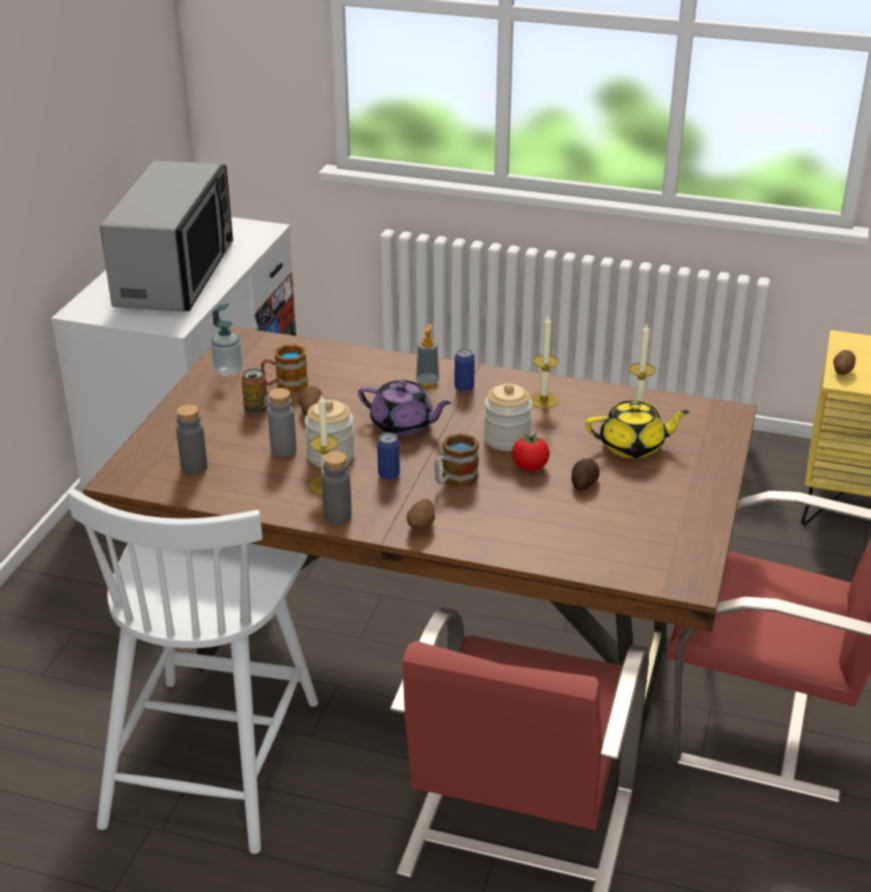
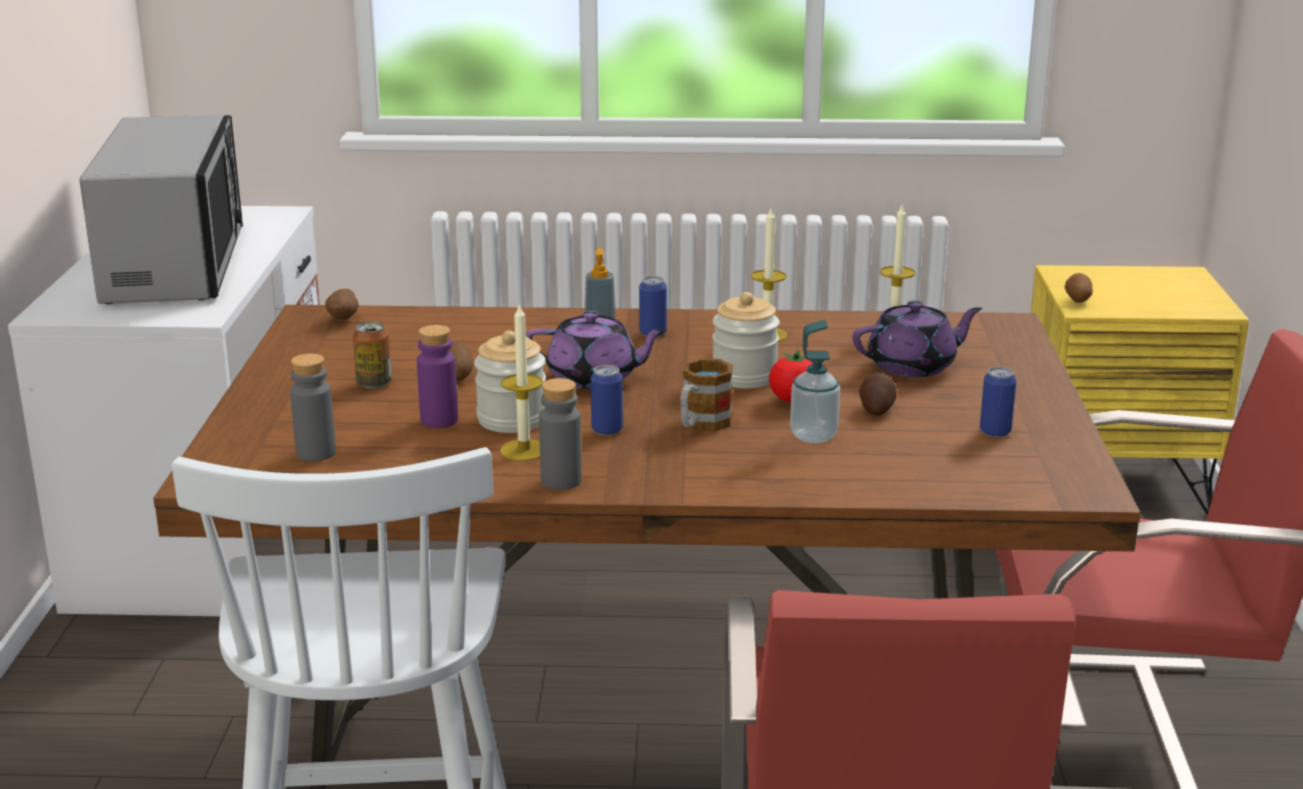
camera: 15 degrees left, 10 degrees down
(228, 371) = (311, 349): soap dispenser -> soap dispenser (813, 436)
(283, 449) = (439, 420): grey bottle -> purple bottle
(285, 385) = (402, 355): mug -> none
(421, 527) = (688, 478): potato -> potato (343, 319)
(633, 446) = (913, 366): yellow teapot -> purple teapot
(656, 518) = (995, 432): none -> can

